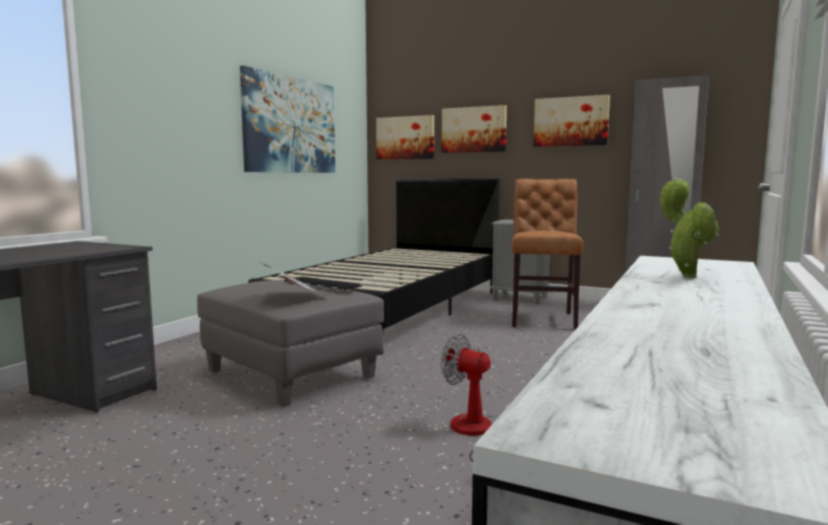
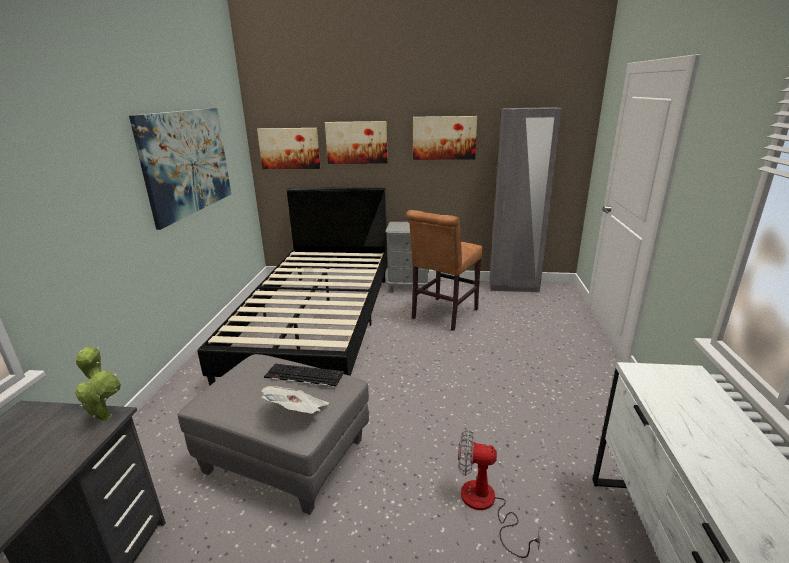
camera: 20 degrees left, 15 degrees up
(543, 319) = (442, 315): brown chair -> brown chair turned 135 degrees counterclockwise
(685, 276) = (706, 430): potted plant -> potted plant (105, 416)

